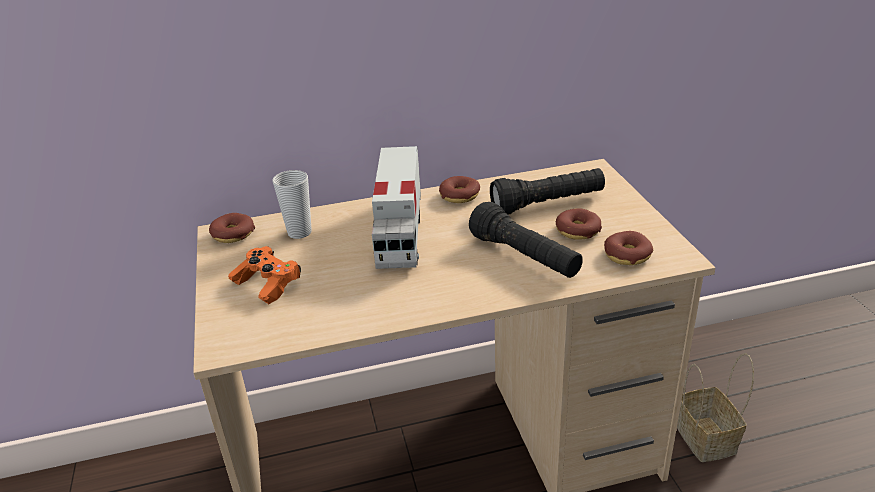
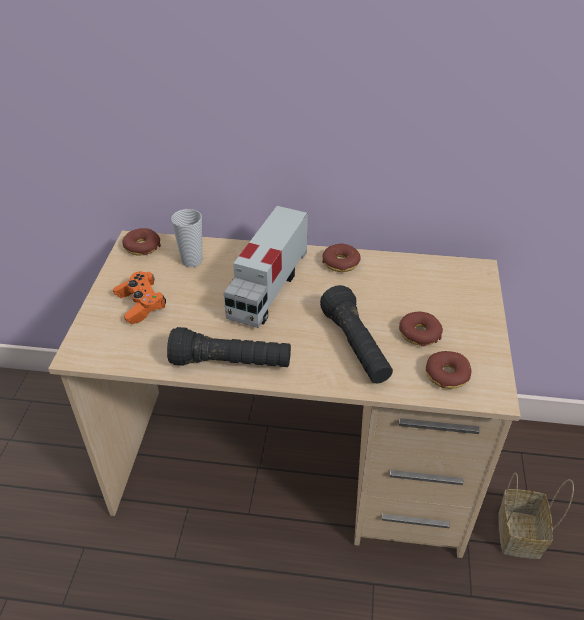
camera: 20 degrees right, 10 degrees up
(547, 204) = (411, 296): black flashlight -> black flashlight (231, 363)

